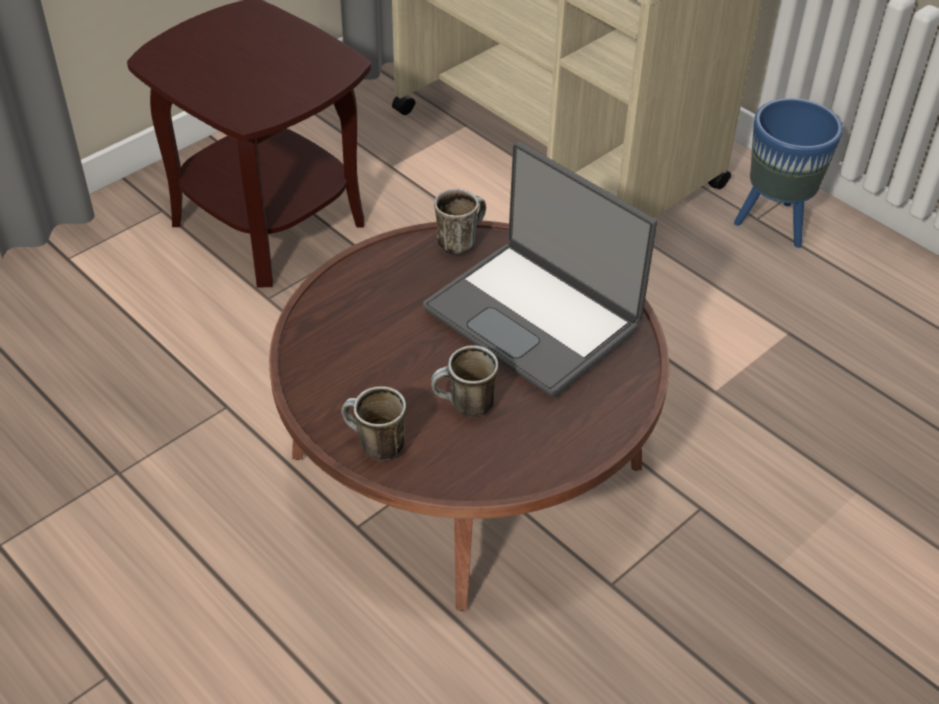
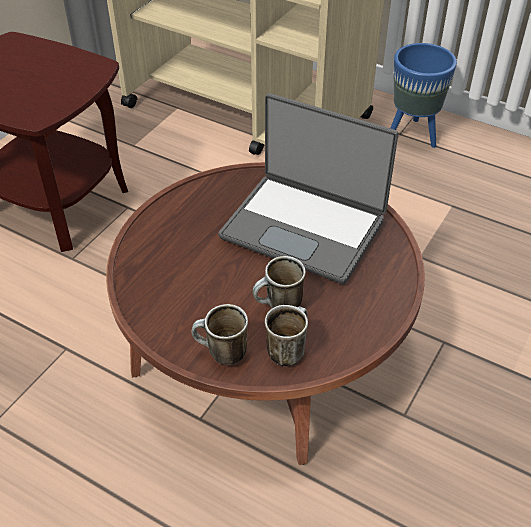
camera: 15 degrees left, 0 degrees up
(460, 241) = (226, 182): mug -> mug (287, 349)

